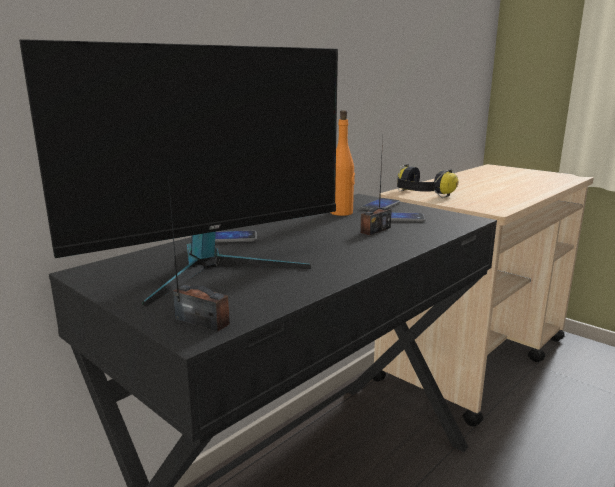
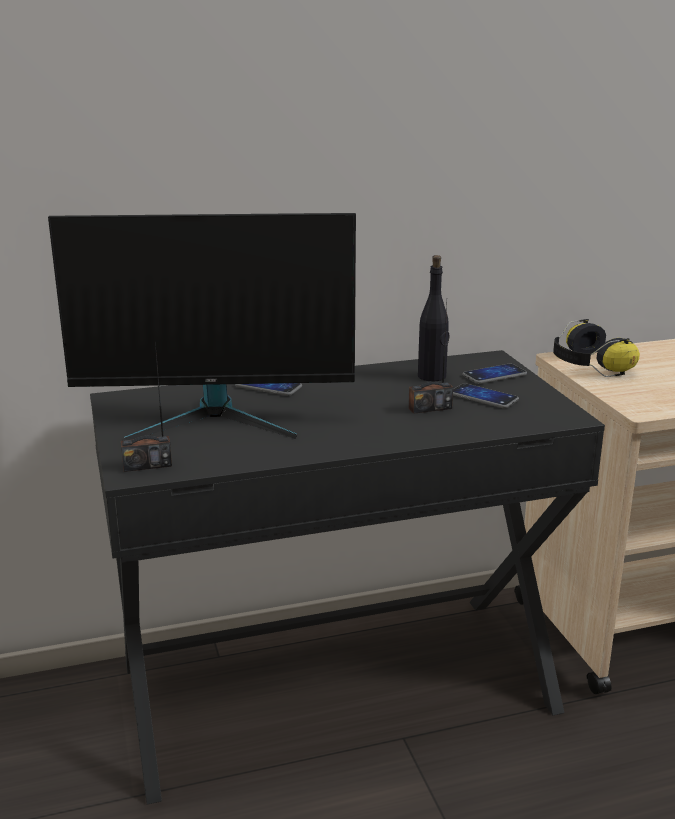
camera: 30 degrees right, 5 degrees up
(201, 321) = (147, 465): radio -> radio turned 105 degrees clockwise
(341, 213) = (432, 376): orange bottle -> black bottle

